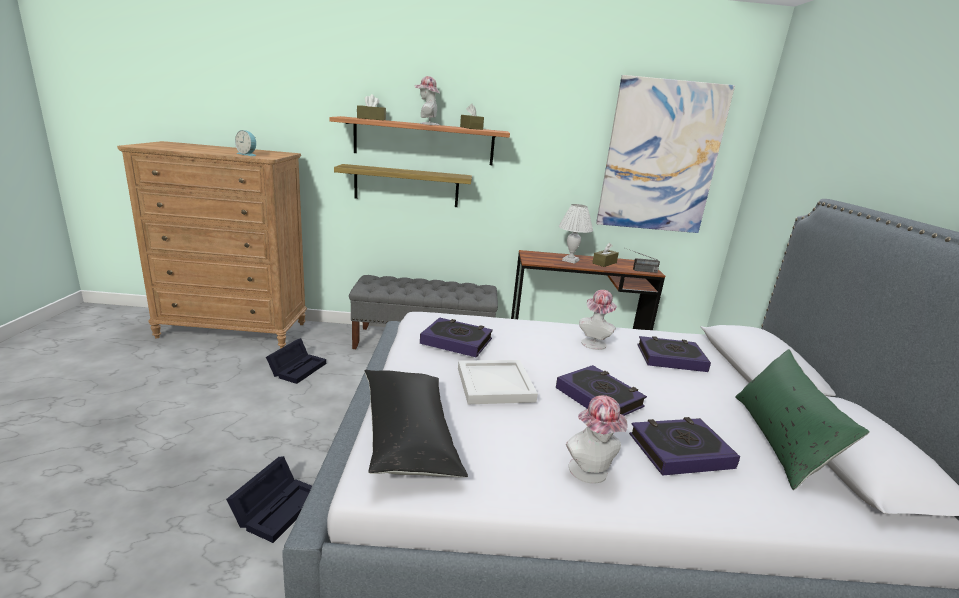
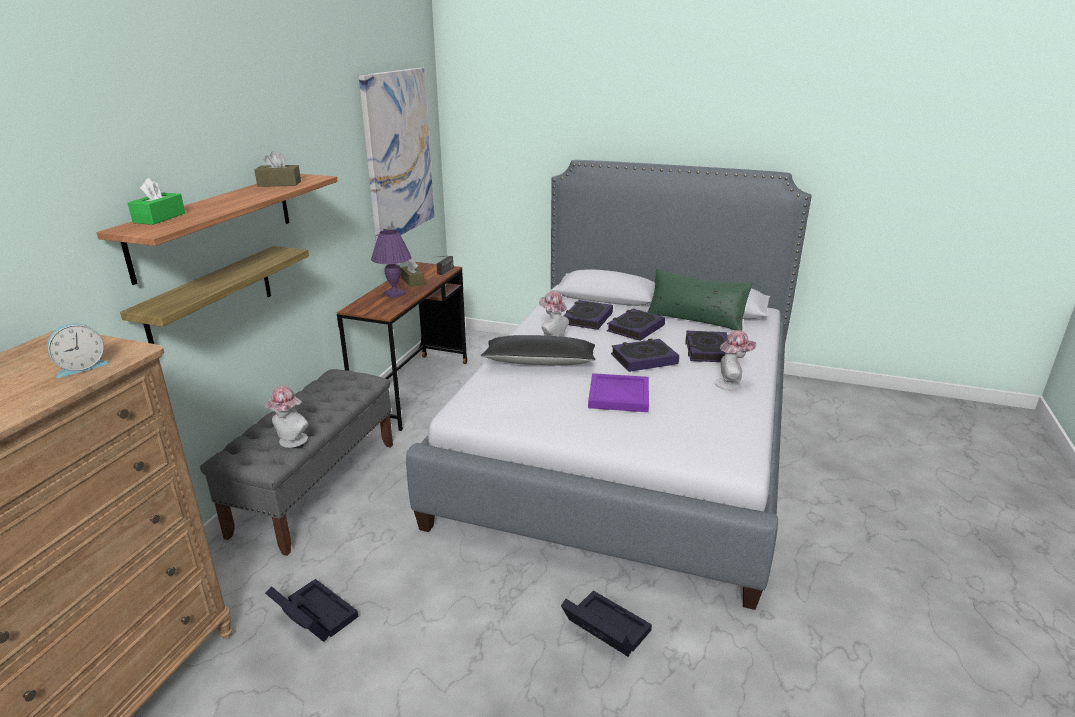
camera: 70 degrees left, 5 degrees up
(371, 119) = (159, 218): brown tissue box -> green tissue box
(409, 434) = (687, 443): black pillow -> black pillow (539, 362)
(426, 124) = (228, 197): hat -> hat (291, 442)
(456, 341) = (537, 399): book -> book (635, 328)
(493, 384) = (618, 396): white tray -> purple tray
(570, 260) = (394, 294): white table lamp -> purple table lamp

